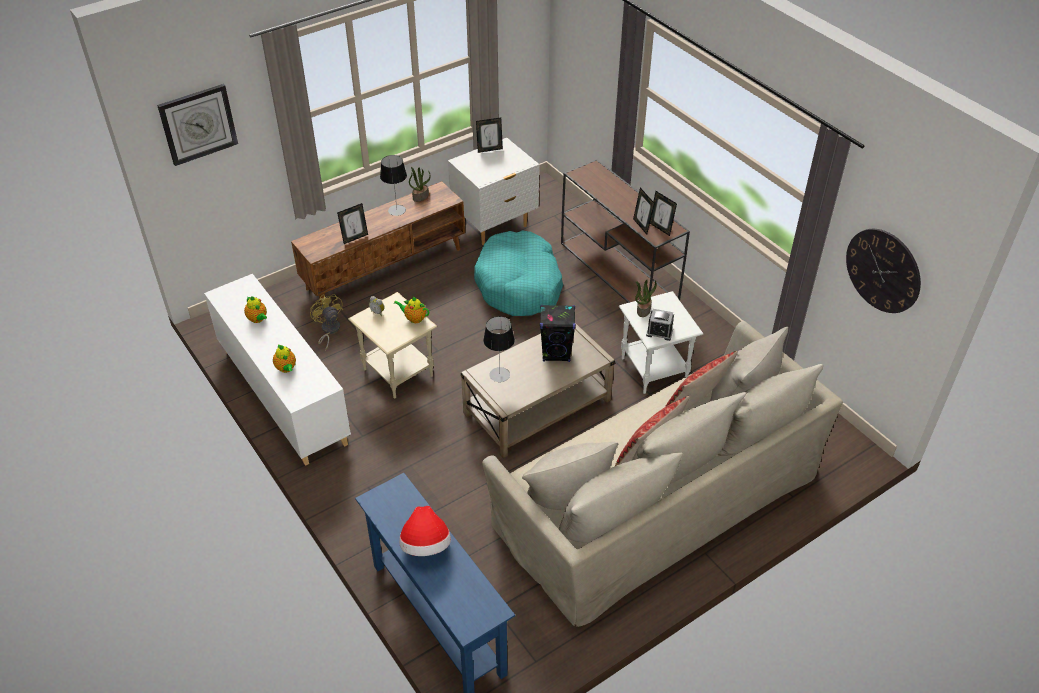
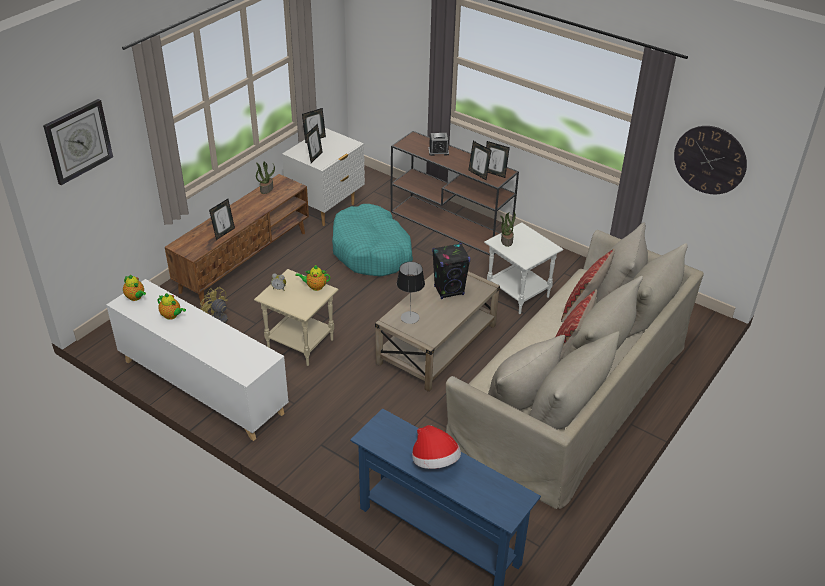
camera: 20 degrees left, 5 degrees down
(286, 369) = (222, 351): teapot -> teapot (136, 297)
(397, 210) = (251, 204): table lamp -> none
(479, 171) = (315, 157): none -> picture frame
(659, 332) = (528, 255): alarm clock -> alarm clock (438, 151)

